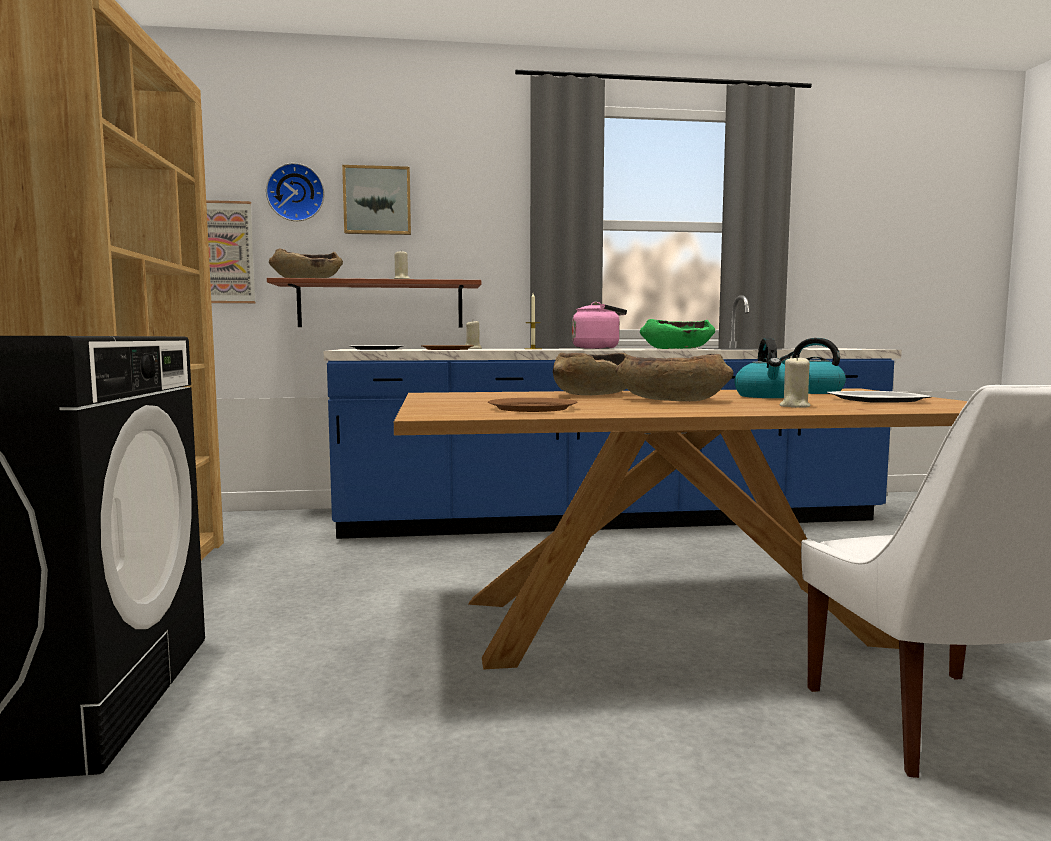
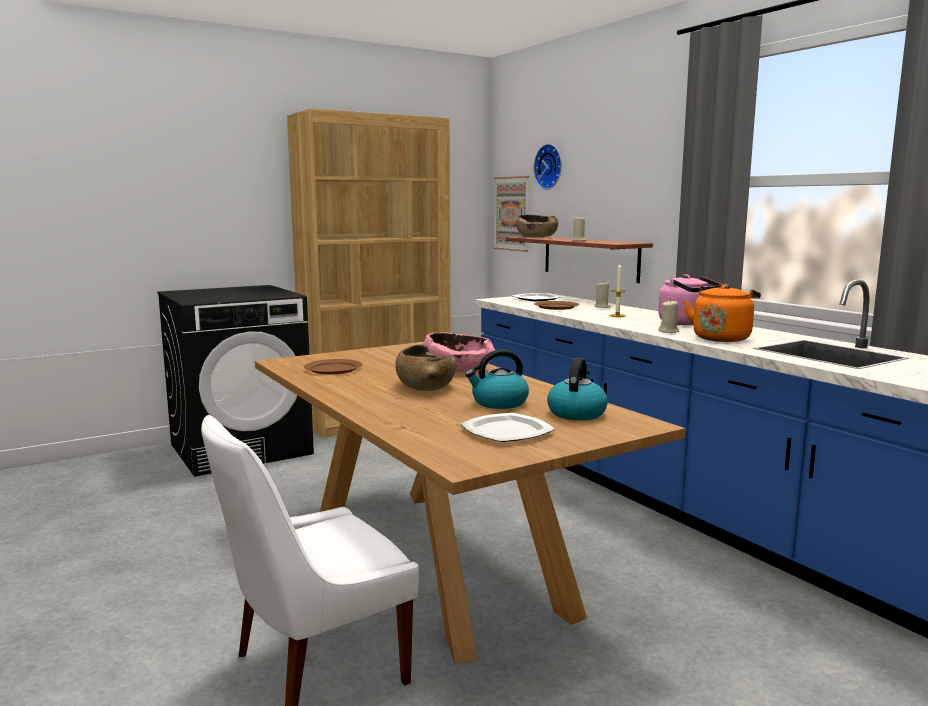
camera: 65 degrees right, 5 degrees up
(377, 201) = (592, 169): picture -> none
(594, 394) = (458, 368): brown bowl -> pink bowl
(677, 349) = (722, 338): green bowl -> orange kettle
(794, 406) = (403, 412): beige candle -> beige candle (668, 331)

